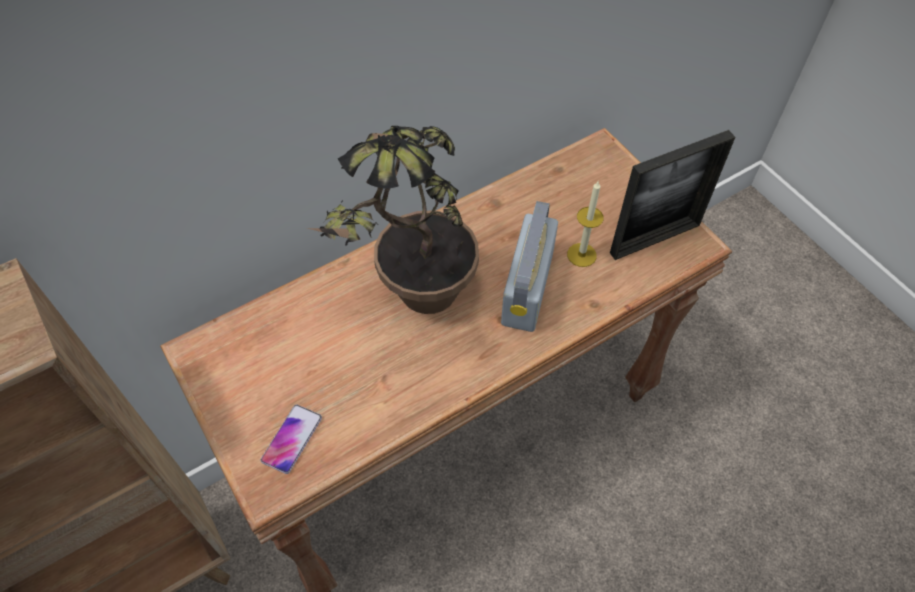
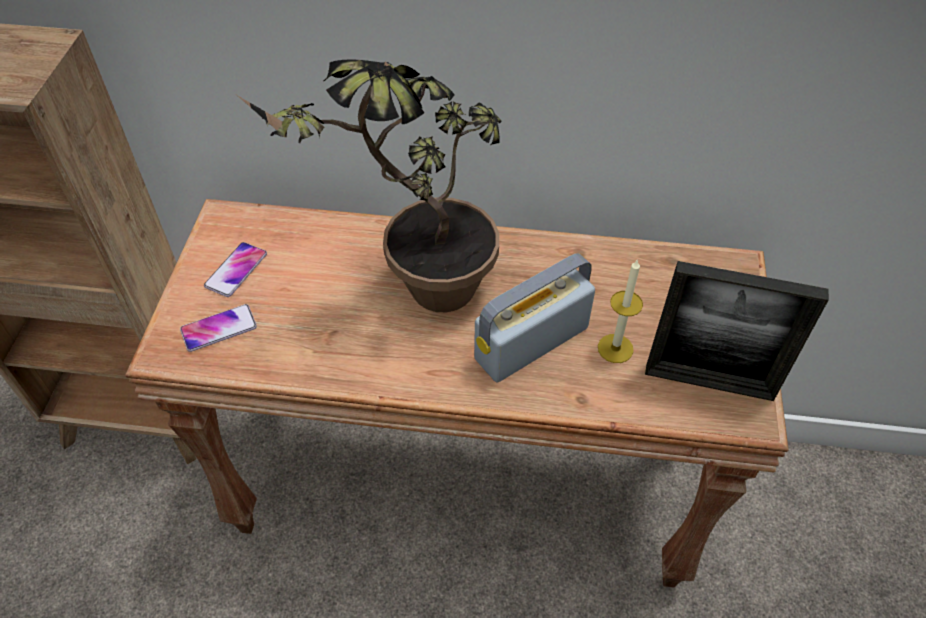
camera: 40 degrees right, 5 degrees down
(255, 385) = (236, 270): none -> phone

